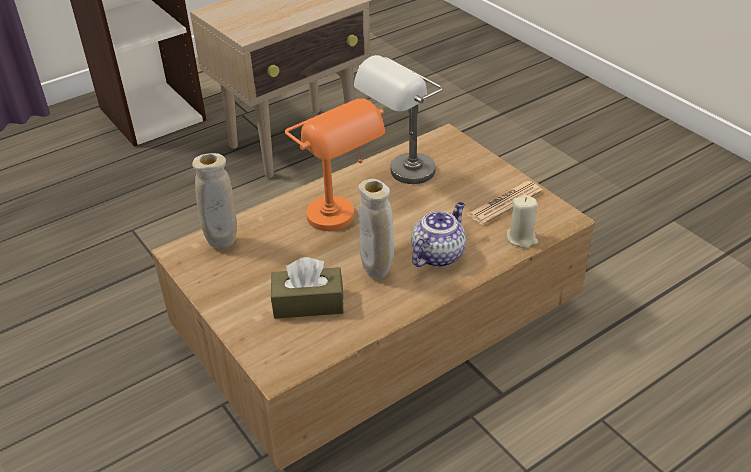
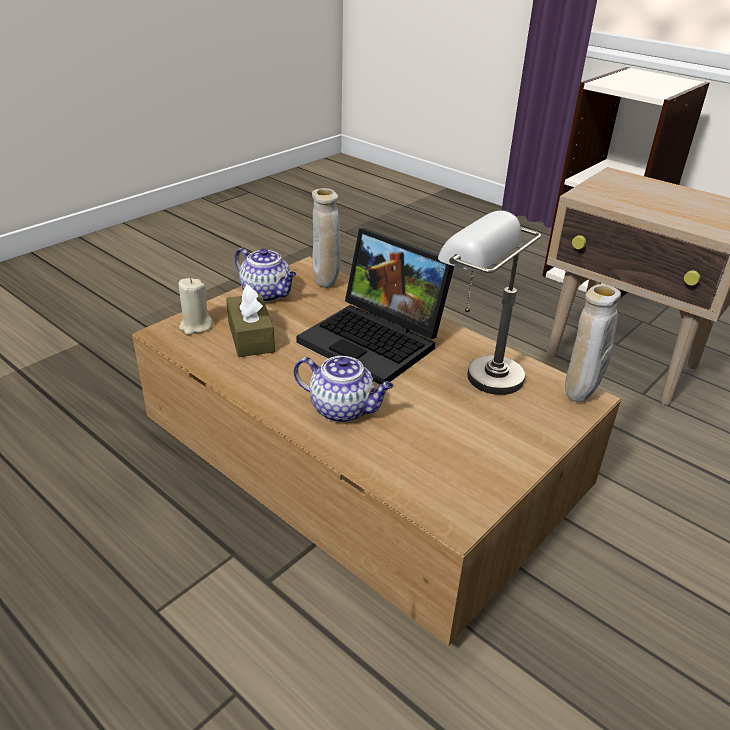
camera: 75 degrees right, 5 degrees down
(226, 287) = (267, 294): none -> teapot
(342, 223) = (376, 341): orange table lamp -> laptop
(377, 272) = (304, 371): beige vase -> beige vase (579, 397)
(504, 203) = (464, 457): newspaper -> none
(521, 238) = (394, 477): beige candle -> beige candle (196, 326)

